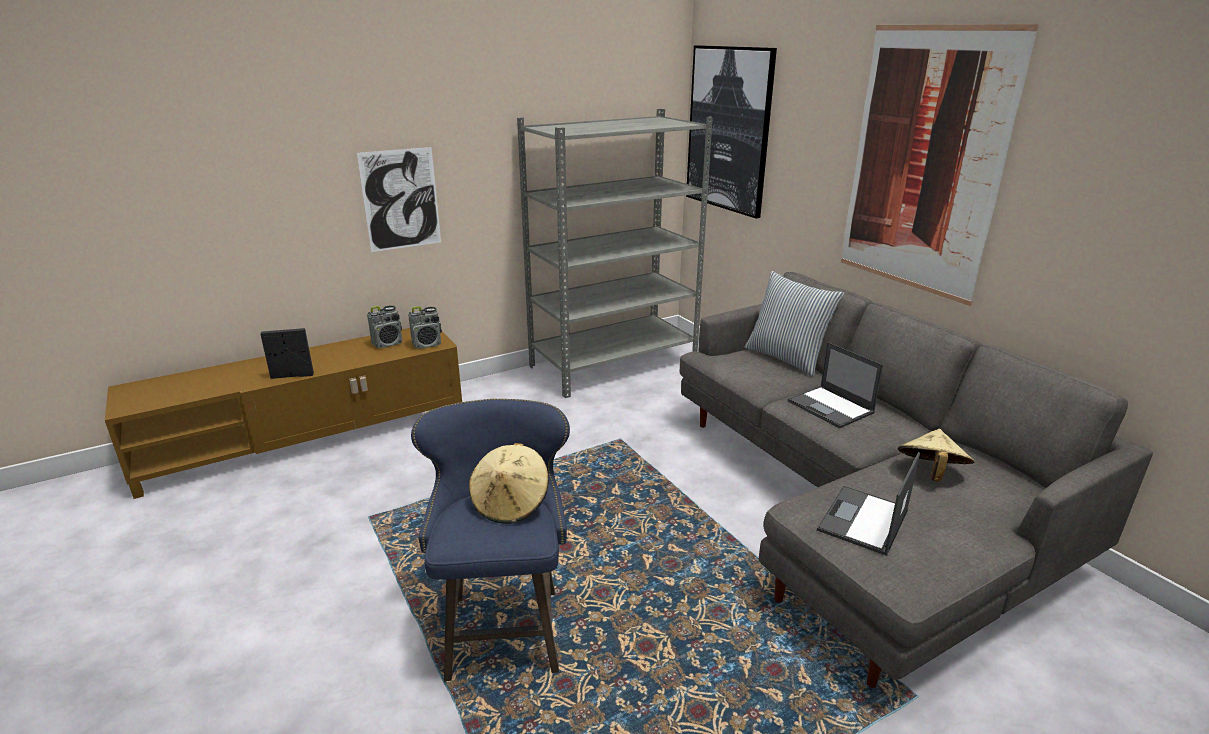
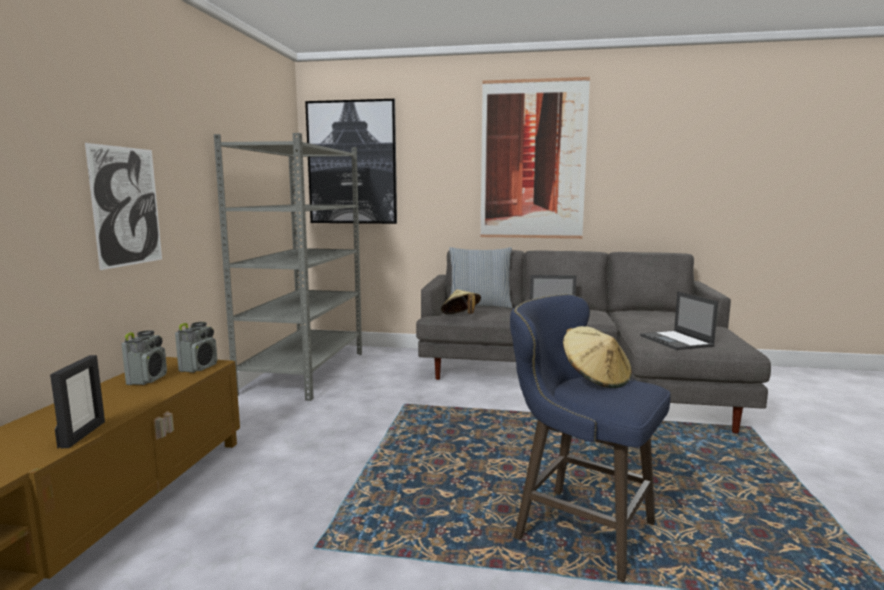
camera: 50 degrees left, 15 degrees down
(292, 376) = (82, 434): picture frame -> picture frame turned 150 degrees clockwise
(930, 473) = (646, 321): beige hat -> beige hat (461, 316)

